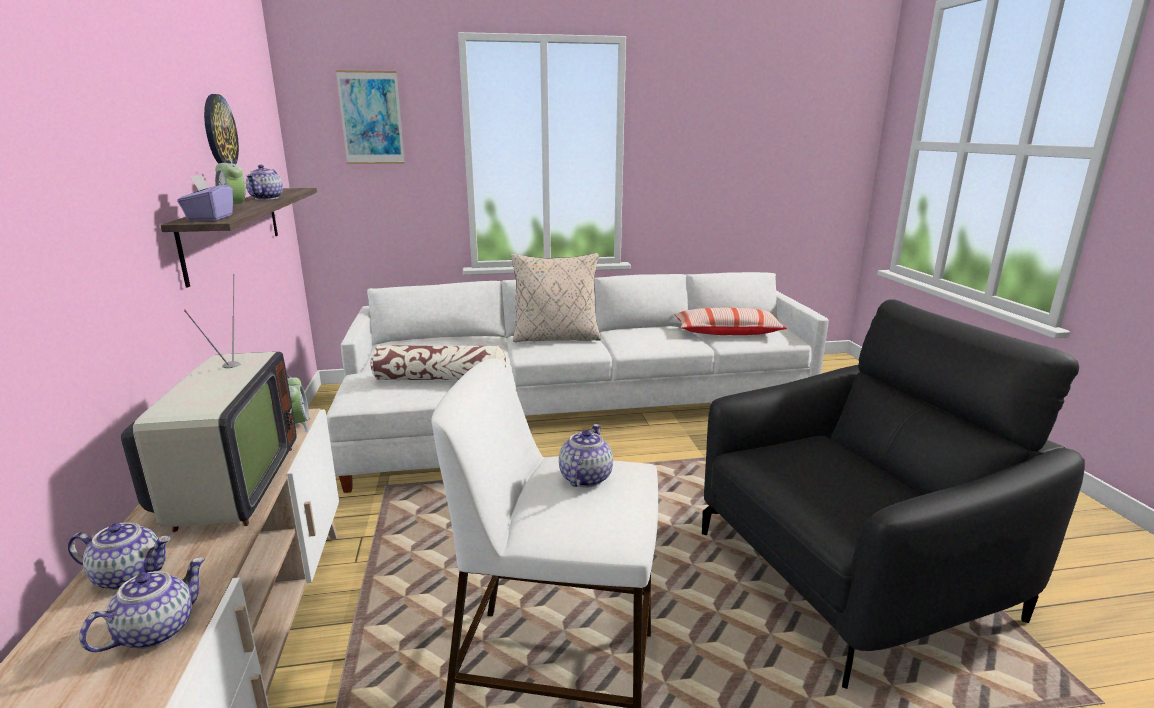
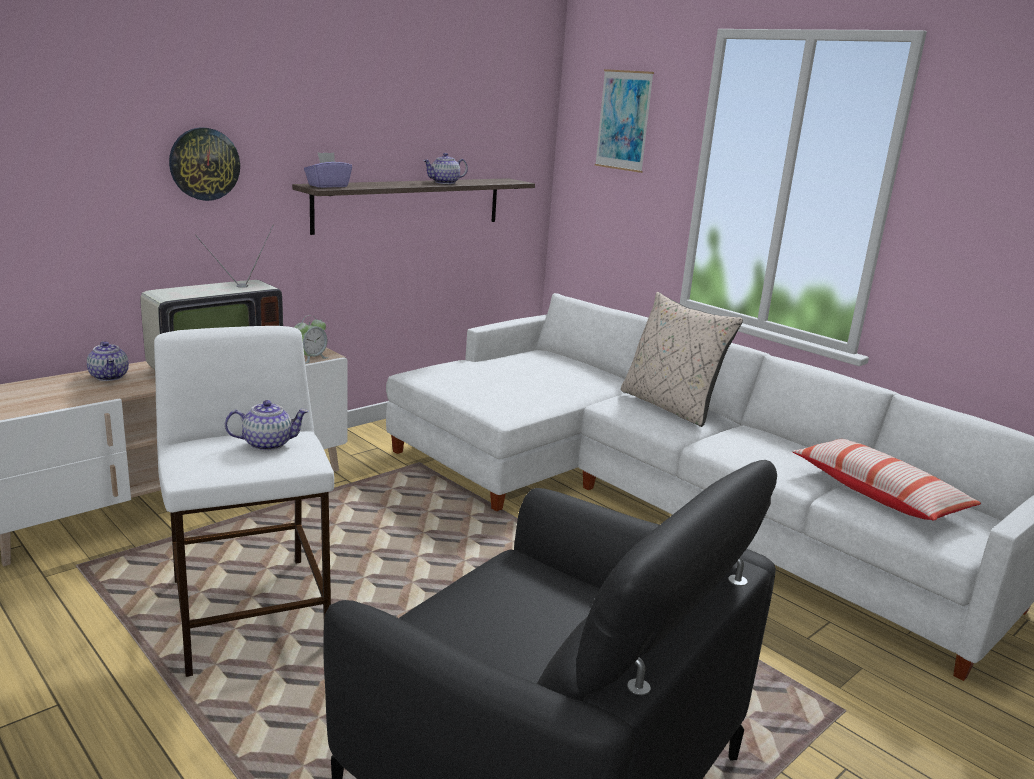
camera: 55 degrees right, 0 degrees up
(156, 630) = (66, 397): teapot -> none
(219, 132) = (417, 121): wall clock -> wall clock (204, 164)
(234, 208) = (383, 184): alarm clock -> none
(440, 379) = (491, 387): pillow -> none

